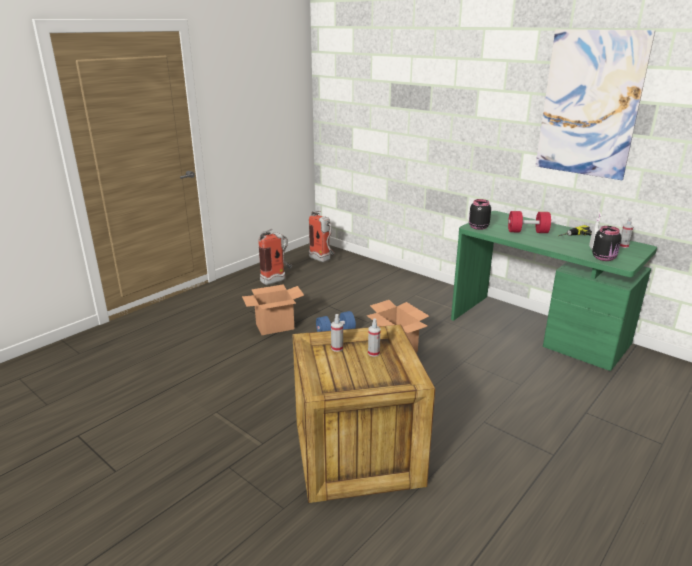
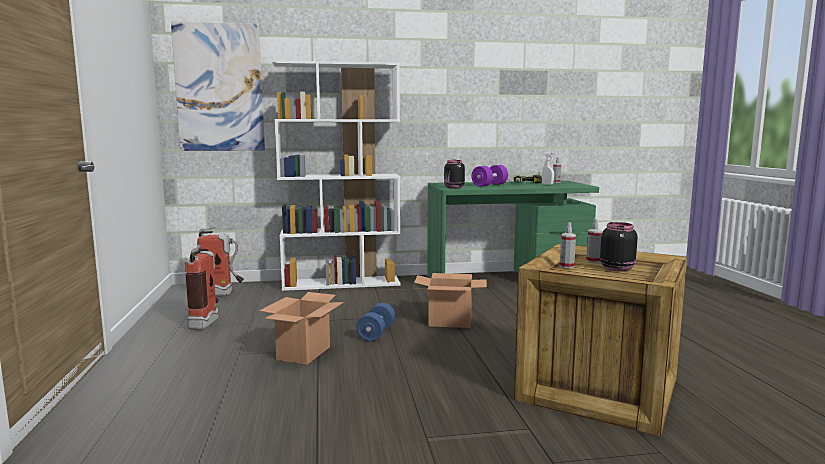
camera: 50 degrees left, 15 degrees down
(406, 279) = (342, 283): none -> white bookcase
(527, 232) = (489, 185): red dumbbell -> purple dumbbell
(589, 105) = (500, 74): picture -> picture (219, 88)
(604, 258) = (569, 186): black jar -> black jar (617, 268)

